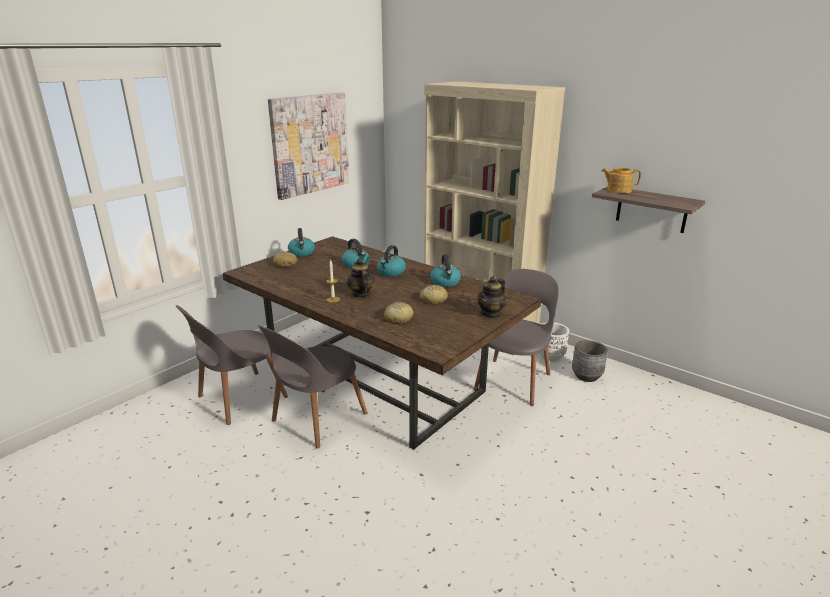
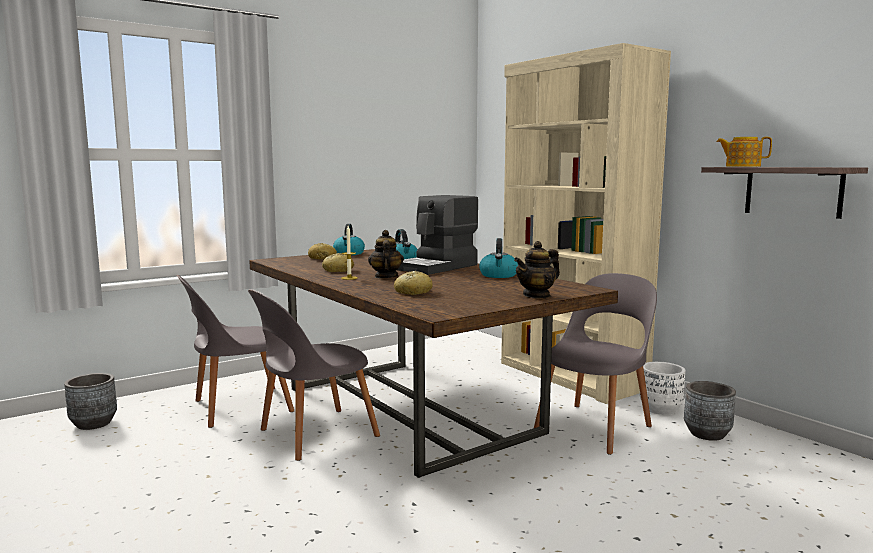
camera: 15 degrees right, 15 degrees down
(124, 435) = (94, 423): none -> grey planter
(310, 144) = (380, 142): picture -> none
(391, 272) = (438, 267): kettle -> coffee machine
(433, 300) = (470, 284): bread -> bread (337, 270)

